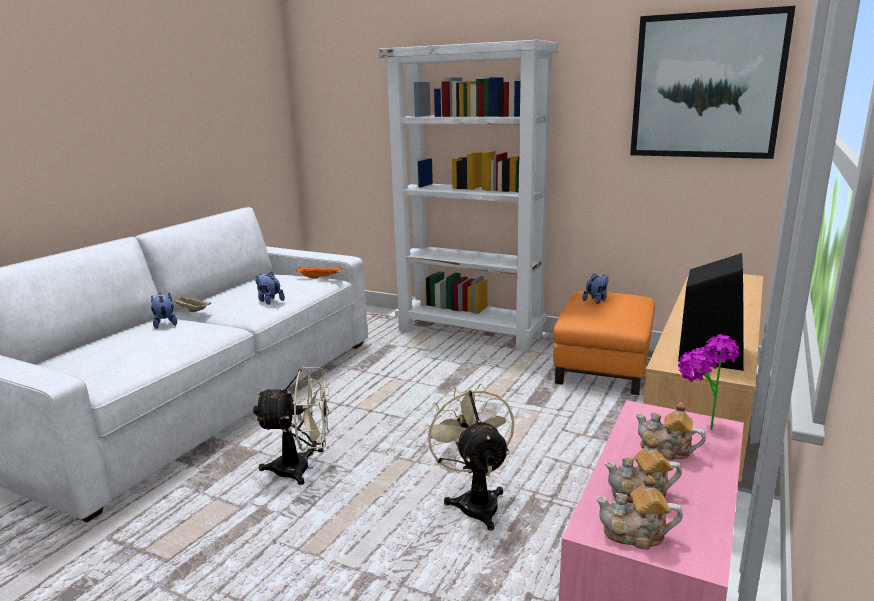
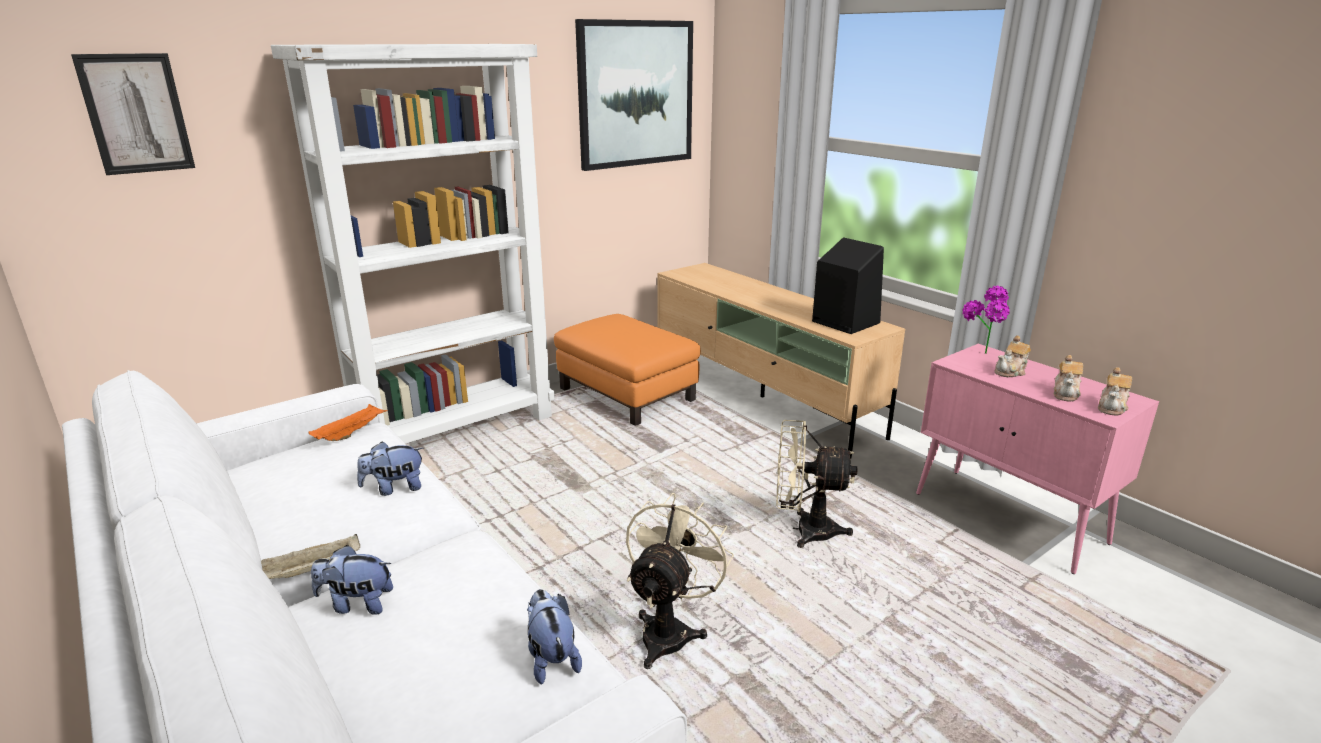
camera: 65 degrees left, 5 degrees up
(350, 90) = (136, 114): none -> picture
(596, 300) = (610, 330): plush toy -> plush toy (551, 658)

